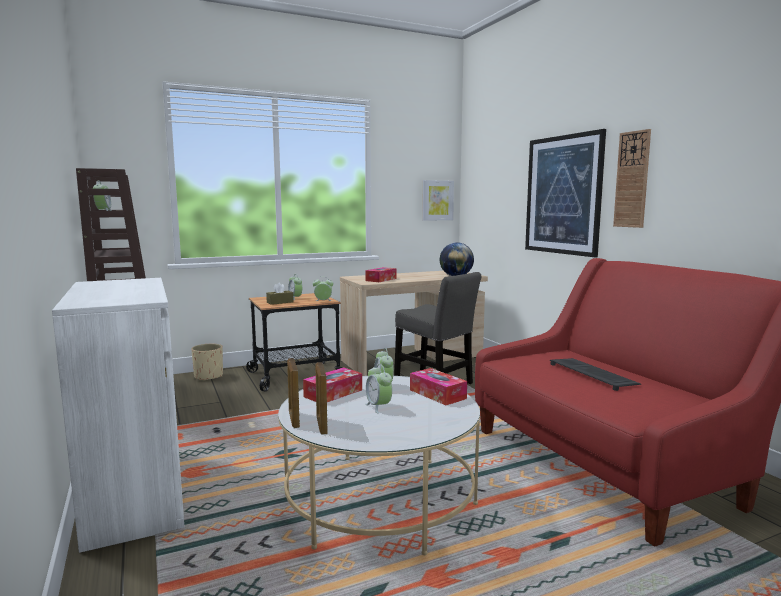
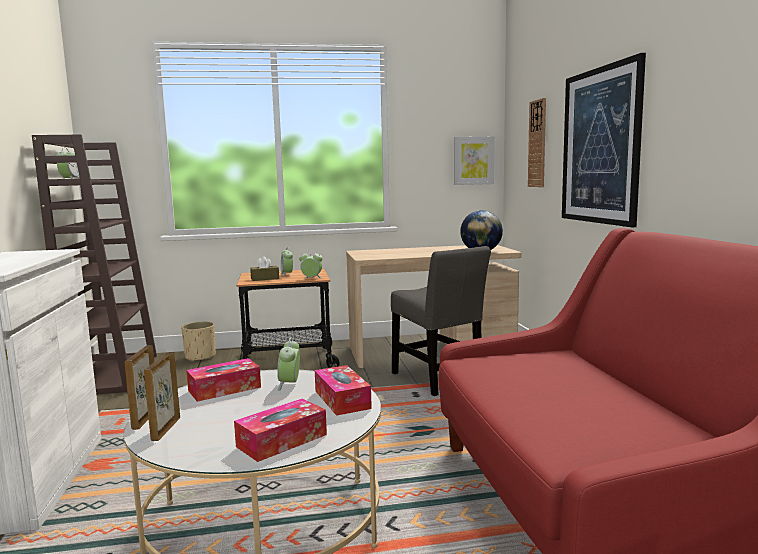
camera: 15 degrees right, 0 degrees up
(378, 407) = (255, 410): alarm clock -> none
(381, 279) = (386, 254): tissue box -> tissue box (282, 440)
(593, 375) = (569, 388): keyboard -> none
(632, 179) = (675, 119): wall clock -> wall clock (537, 144)

